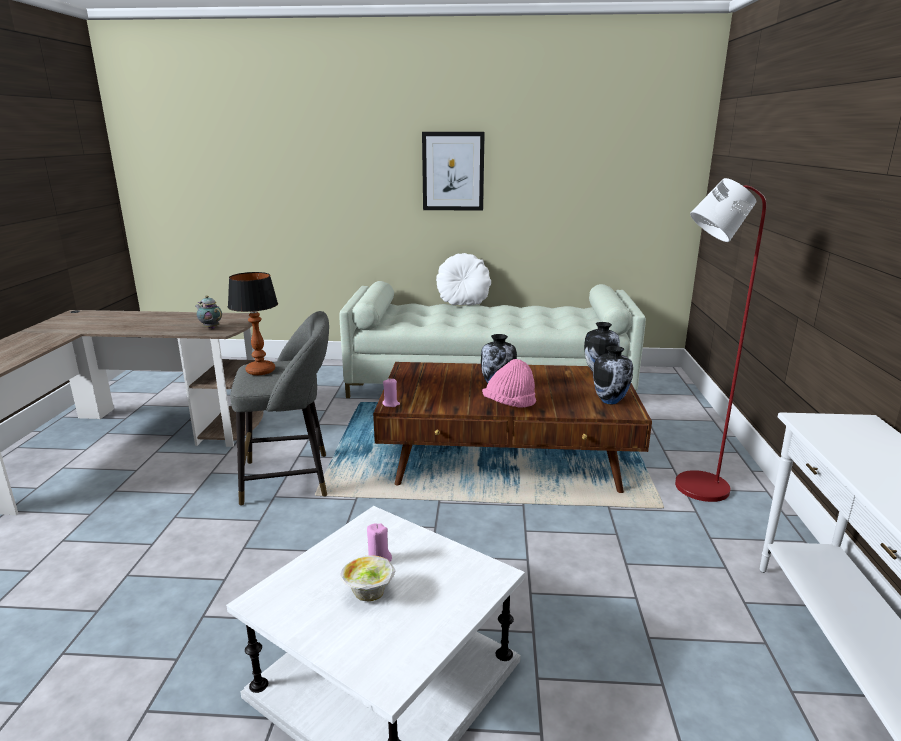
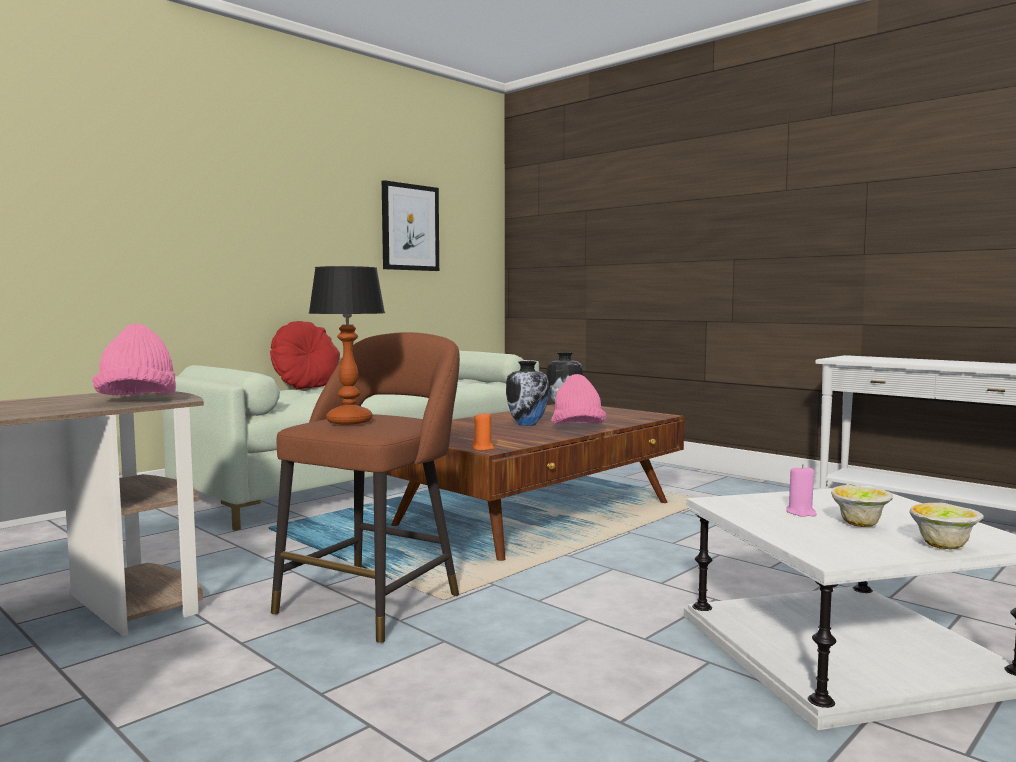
camera: 50 degrees left, 15 degrees down
(210, 328) = (137, 400): teapot -> pink hat
(292, 478) = (374, 601): grey stool -> brown stool
(336, 648) = (944, 546): none -> bowl
(391, 404) = (483, 448): pink candle -> orange candle
(453, 171) = (278, 215): picture -> picture (410, 227)
(463, 304) = (306, 388): white pillow -> red pillow
(610, 401) = (629, 414): vase -> none
(692, 488) = (692, 487): red floor lamp -> none

